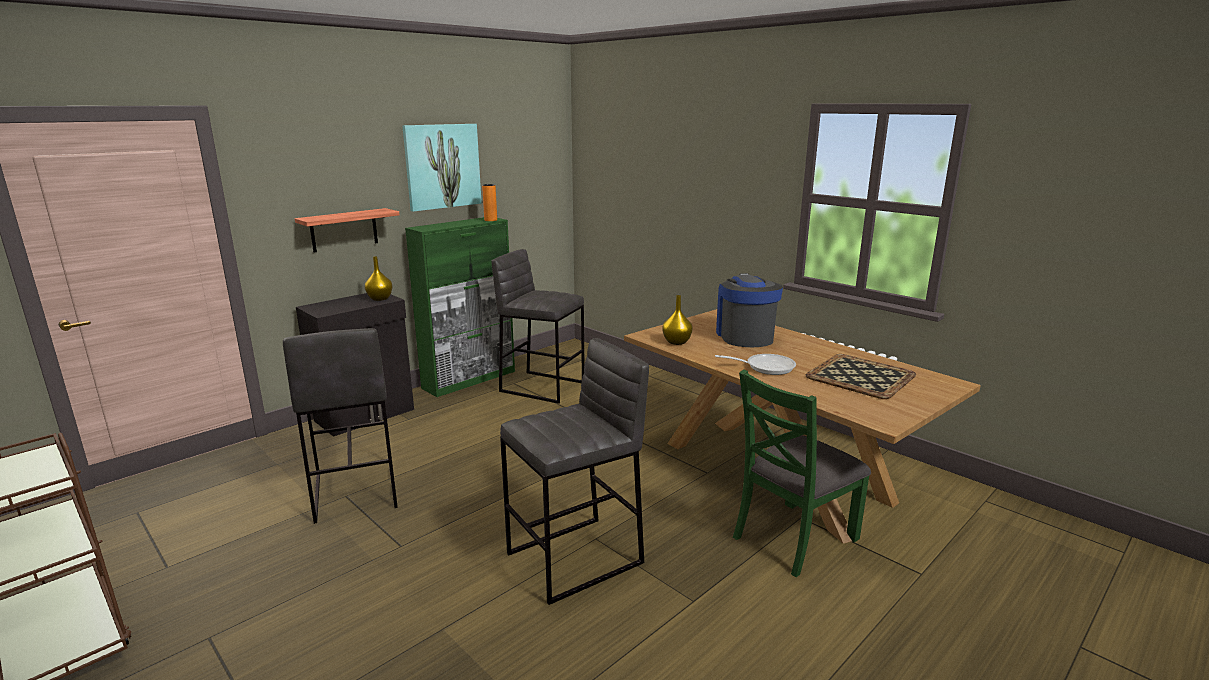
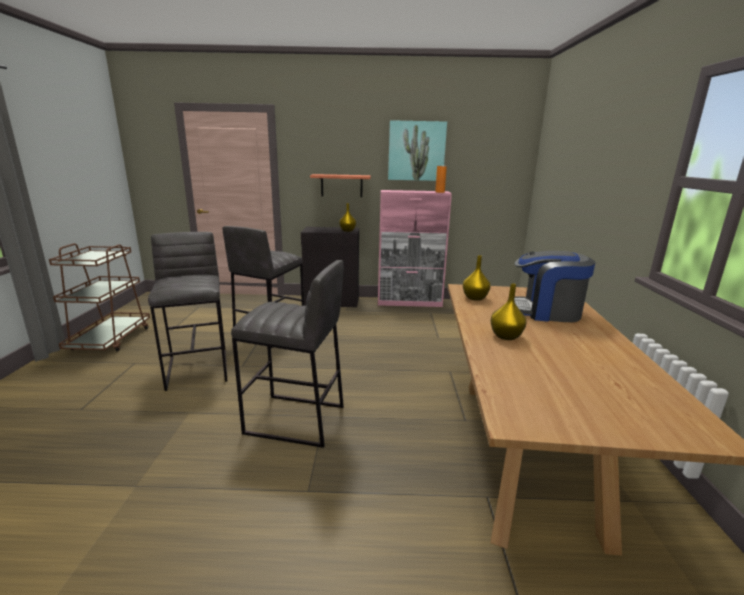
camera: 45 degrees right, 0 degrees up
(470, 379) = (409, 302): green cabinet -> pink cabinet
(542, 386) = (444, 320): grey stool -> grey stool (198, 368)
(744, 336) = (545, 311): coffee machine -> coffee machine turned 120 degrees counterclockwise
(765, 367) = (506, 336): frying pan -> yellow vase
(793, 537) = (452, 505): green chair -> none
(861, 377) = (590, 379): tray -> none

